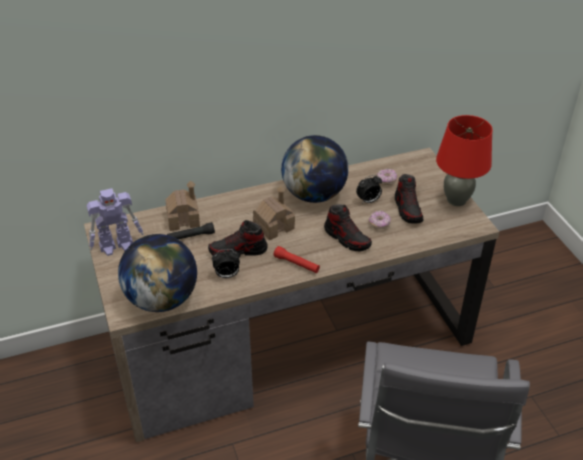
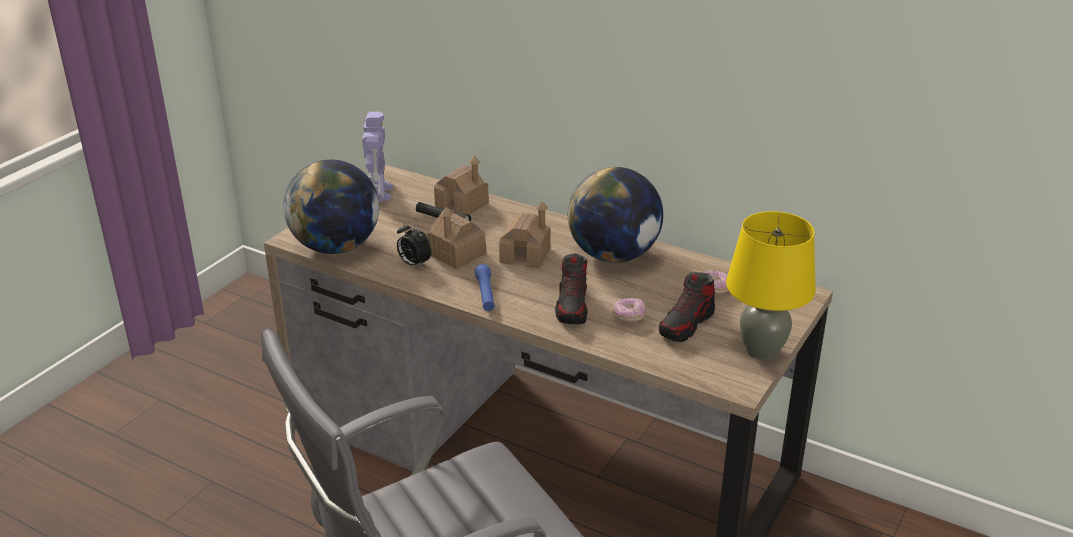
camera: 50 degrees right, 10 degrees down
(117, 245) = (378, 192): toy robot -> toy robot turned 120 degrees counterclockwise
(238, 252) = (457, 254): shoe -> toy house
(296, 264) = (485, 294): red flashlight -> blue flashlight
(368, 201) = (658, 292): alarm clock -> none
(456, 200) = (762, 351): red table lamp -> yellow table lamp

